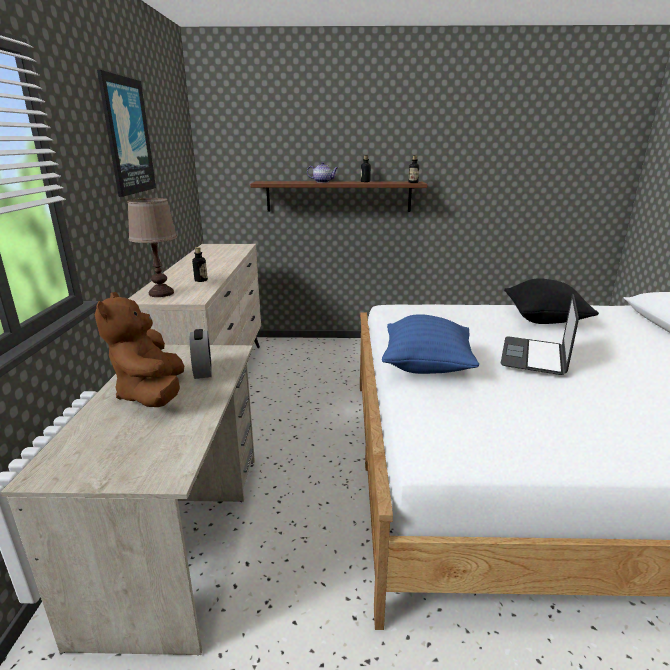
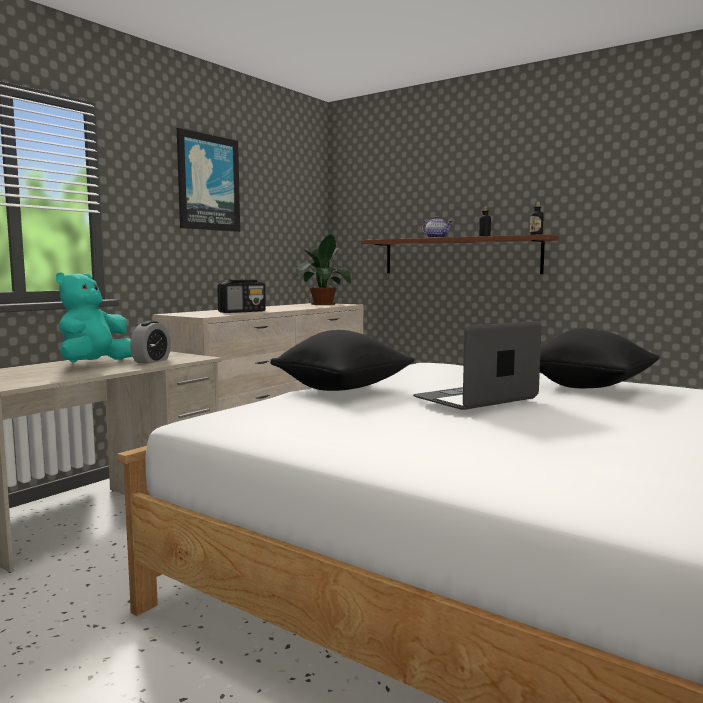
camera: 35 degrees right, 15 degrees down
(152, 394) = (94, 363): brown plush toy -> turquoise plush toy
(161, 293) = (193, 313): brown table lamp -> none
(201, 280) = (242, 312): bottle -> radio
(222, 248) = (323, 304): none -> potted plant
(426, 366) = (342, 390): blue pillow -> black pillow

